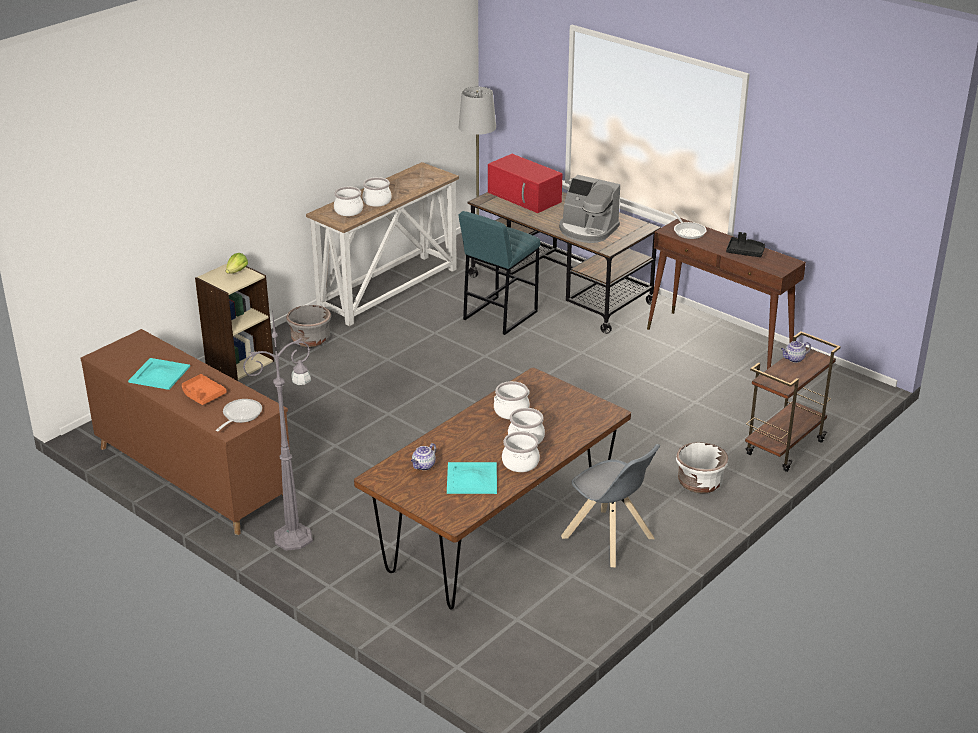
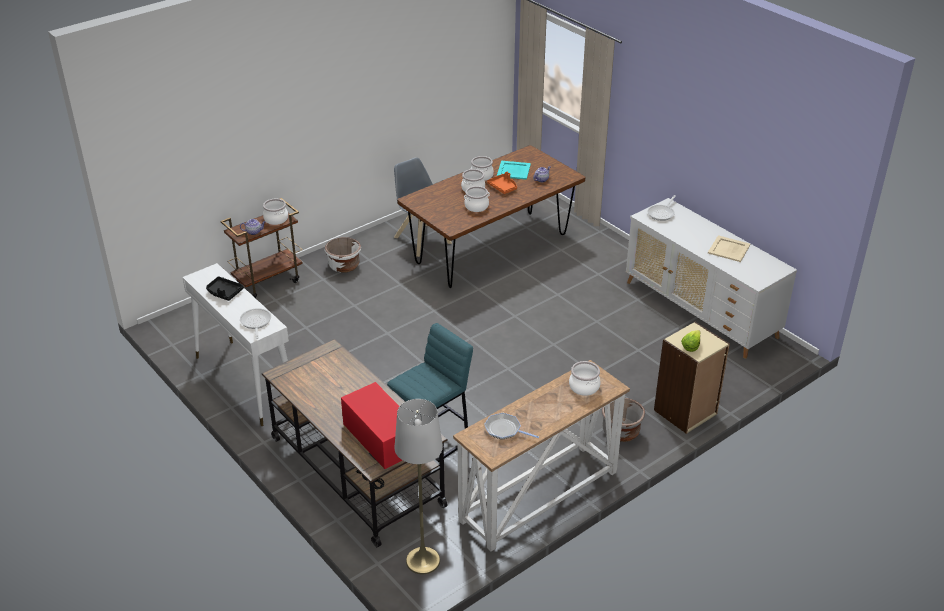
camera: 170 degrees left, 5 degrees up
(160, 374) = (728, 249): turquoise tray -> beige tray
(193, 474) = (700, 309): brown dresser -> white dresser
(202, 395) = (692, 230): orange tray -> orange tray (503, 187)
(295, 537) = (622, 260): grey floor lamp -> none
(376, 201) = (553, 399): cooking pot -> cooking pot (276, 219)
(416, 181) = (505, 430): none -> frying pan
(587, 230) = (337, 376): coffee machine -> none
(719, 344) = (245, 381): brown console table -> white console table

